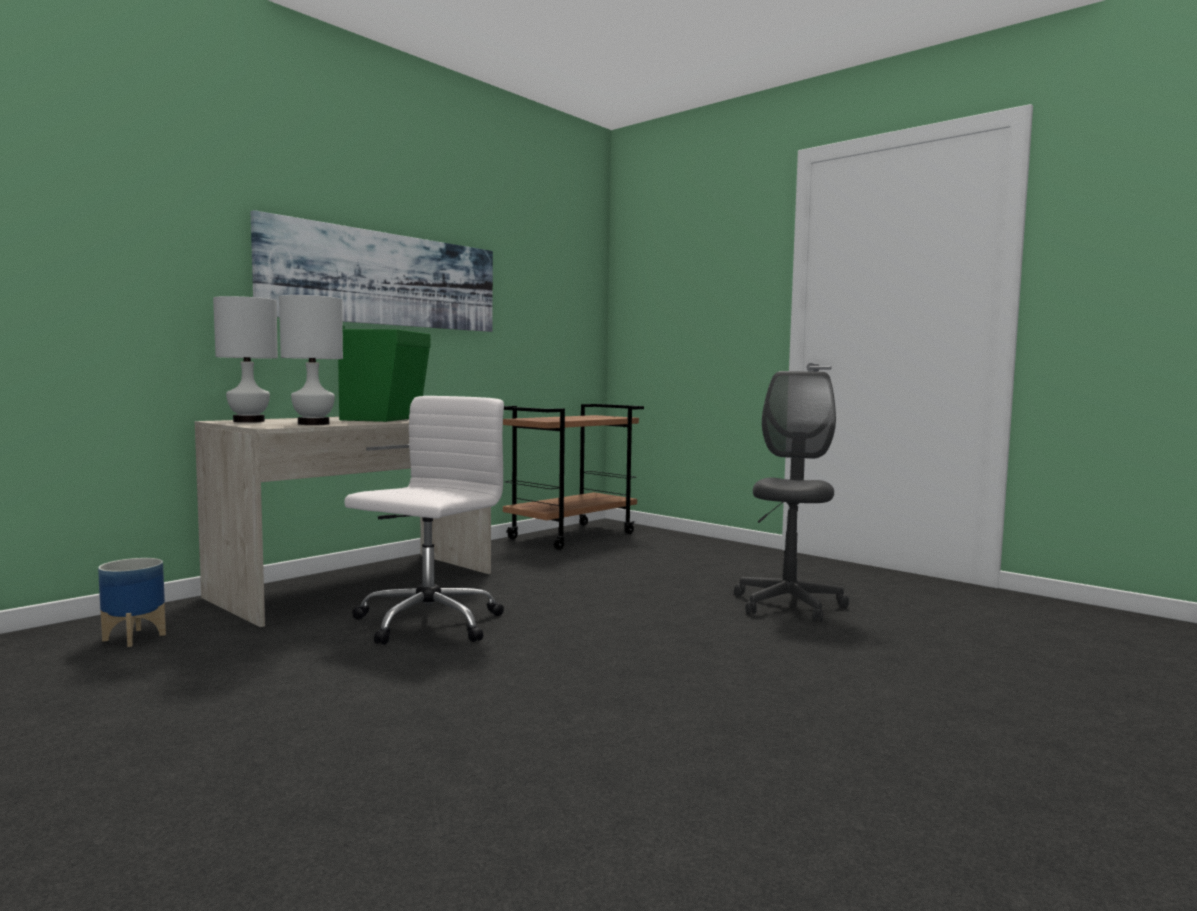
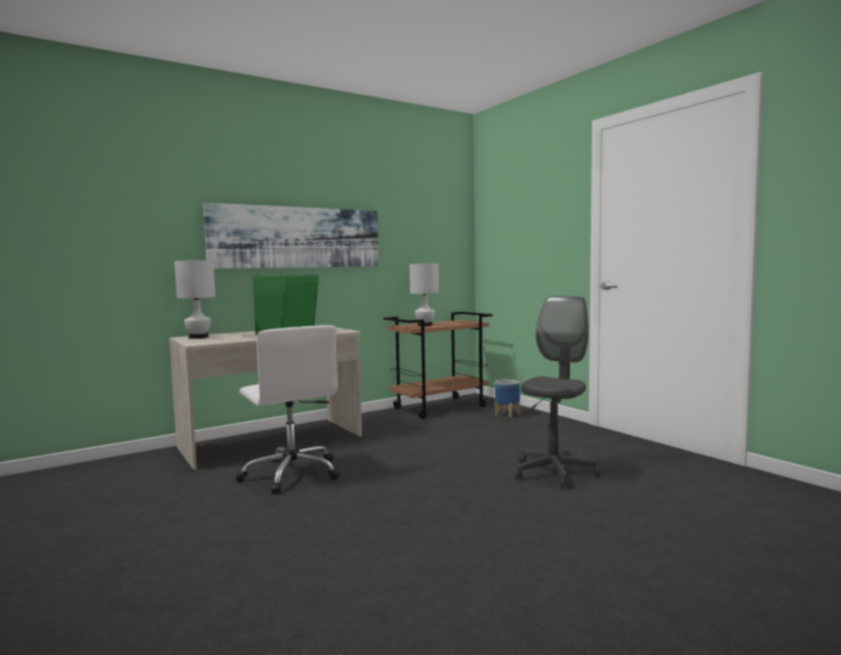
camera: 15 degrees right, 0 degrees up
(135, 637) = (122, 473): planter -> planter (507, 414)
(313, 423) = (230, 339): white table lamp -> white table lamp (424, 325)
(426, 623) = (292, 473): white office chair -> white office chair turned 105 degrees clockwise

